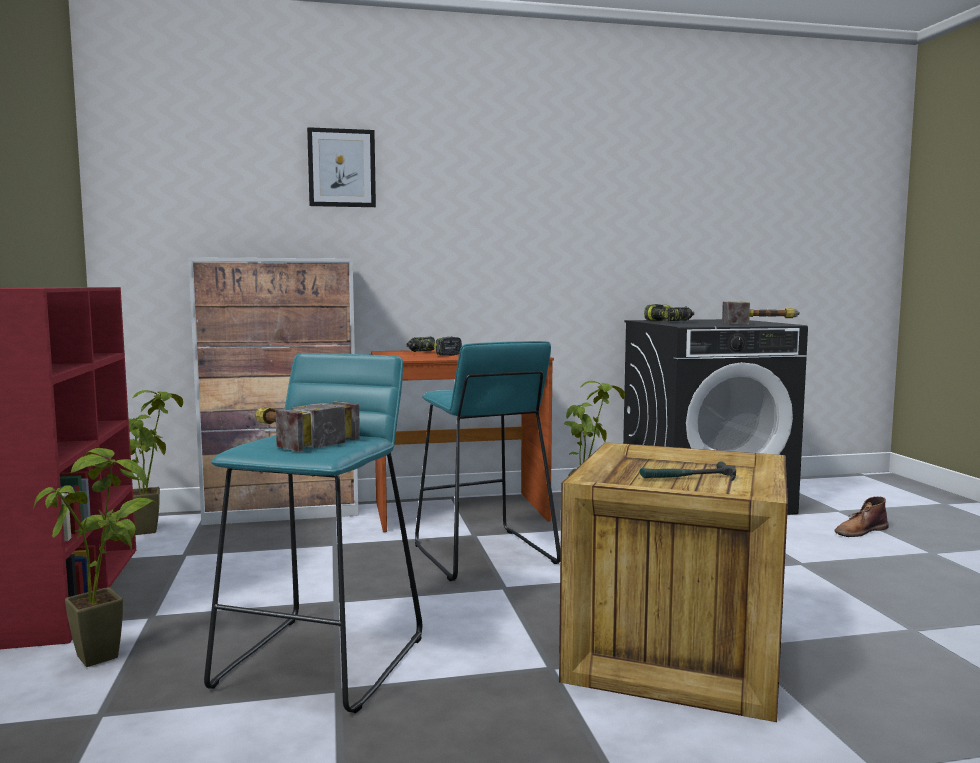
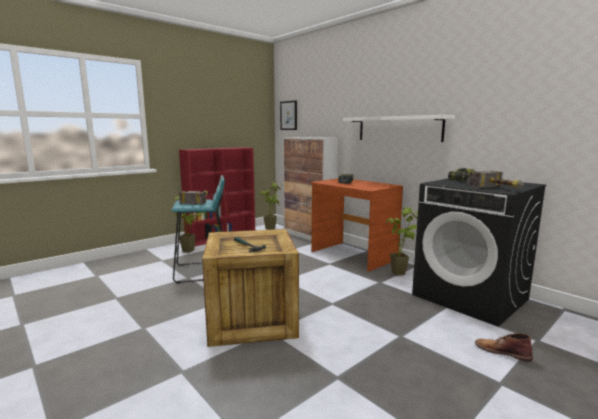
camera: 60 degrees right, 5 degrees up
(342, 168) = (337, 98): picture -> picture (289, 115)
(483, 554) = (310, 270): turquoise stool -> none
(506, 241) = (398, 129): none -> white shelf

